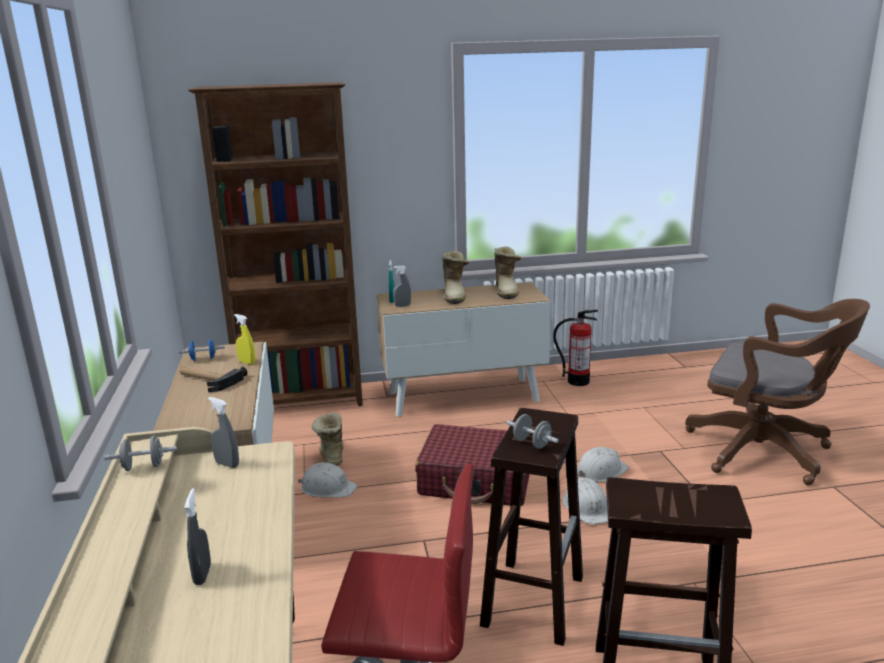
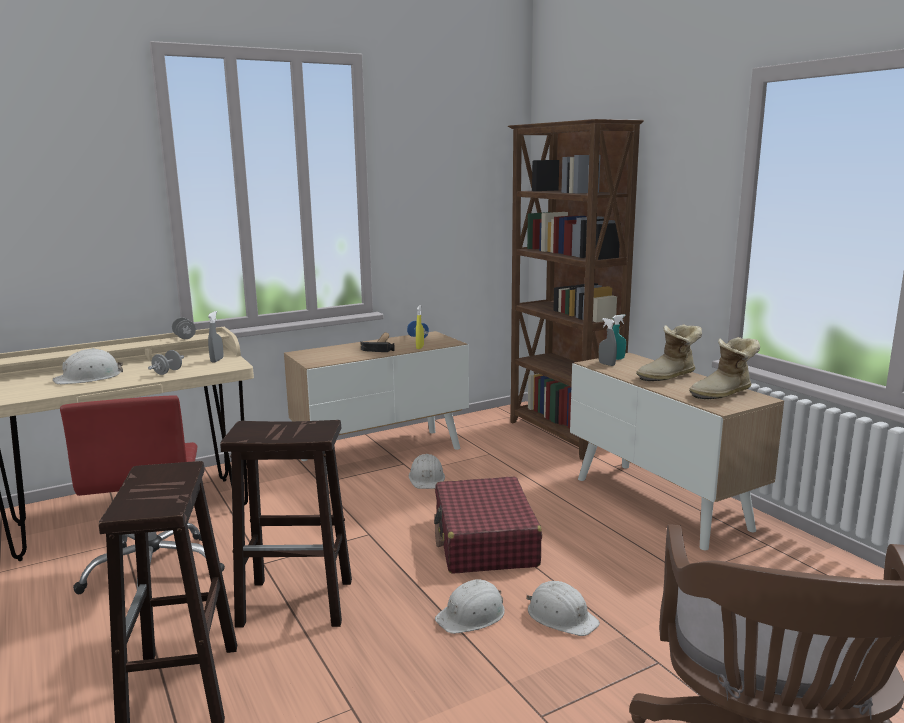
camera: 70 degrees right, 5 degrees down
(202, 575) = (89, 377): grey spray bottle -> white hard hat
(331, 456) = (478, 468): boot -> none
(532, 443) = (265, 430): grey dumbbell -> grey dumbbell (168, 372)
(578, 381) = (802, 570): fire extinguisher -> none

